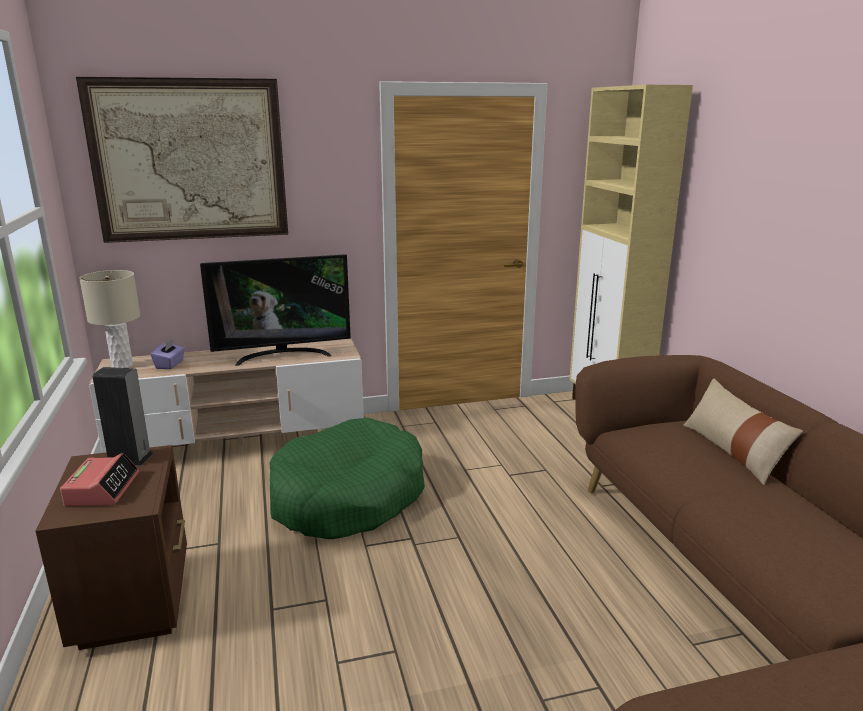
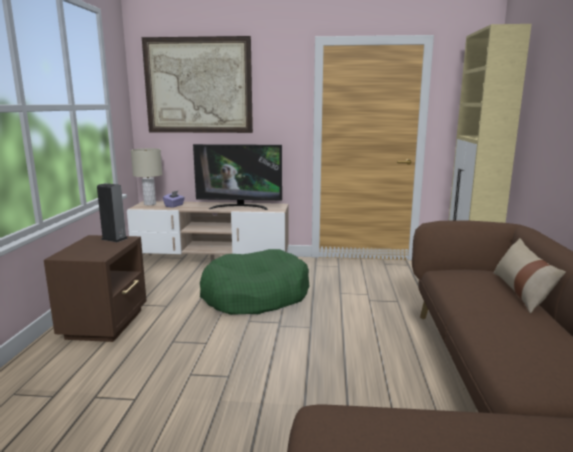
camera: 20 degrees right, 5 degrees down
(102, 489) = (89, 248): alarm clock -> none

